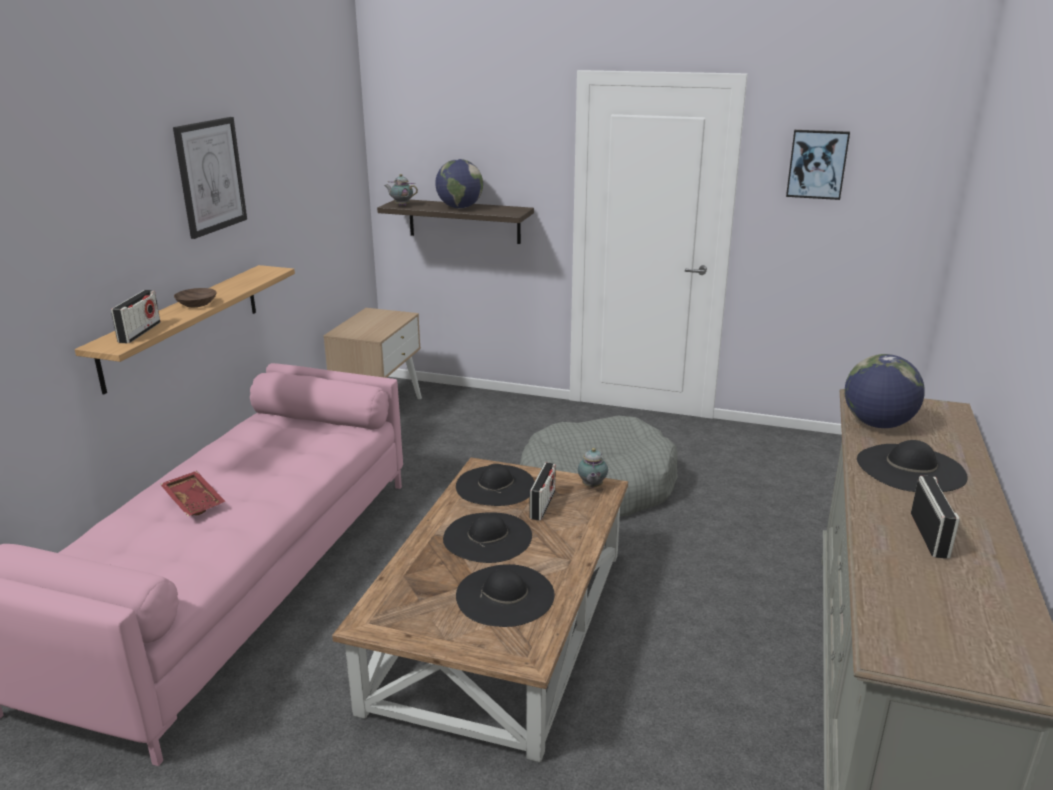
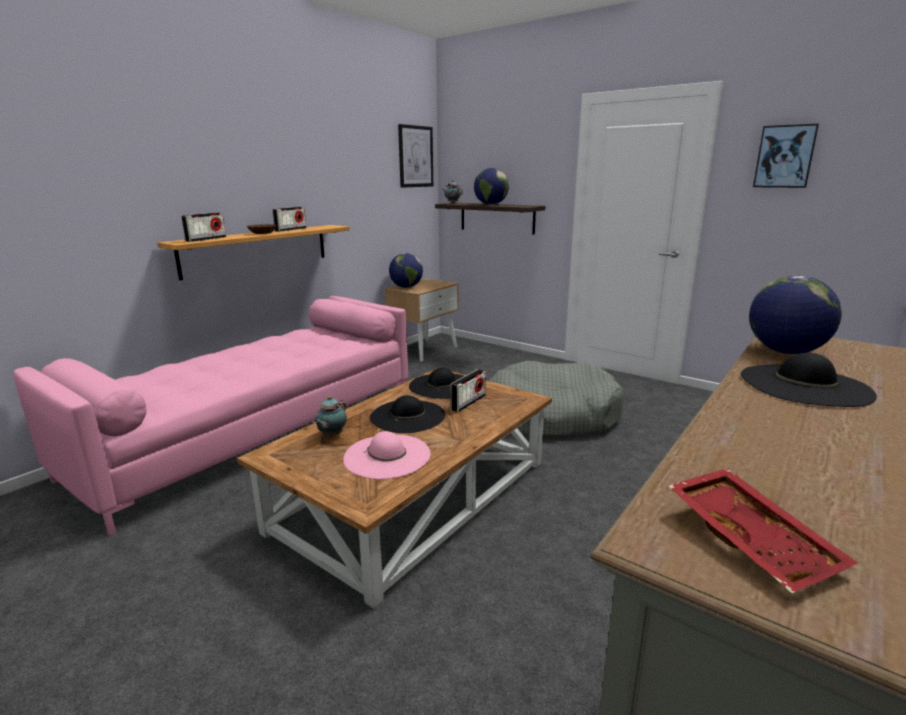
camera: 20 degrees right, 5 degrees down
(195, 500) = (223, 362): red tray -> red tray (753, 539)
(210, 176) = (292, 152): picture -> picture (415, 156)
(353, 329) = (406, 287): none -> globe
(505, 595) = (387, 456): black hat -> pink hat
(592, 486) = (518, 396): teapot -> teapot (331, 435)
(929, 535) = (793, 439): radio -> radio (290, 229)

